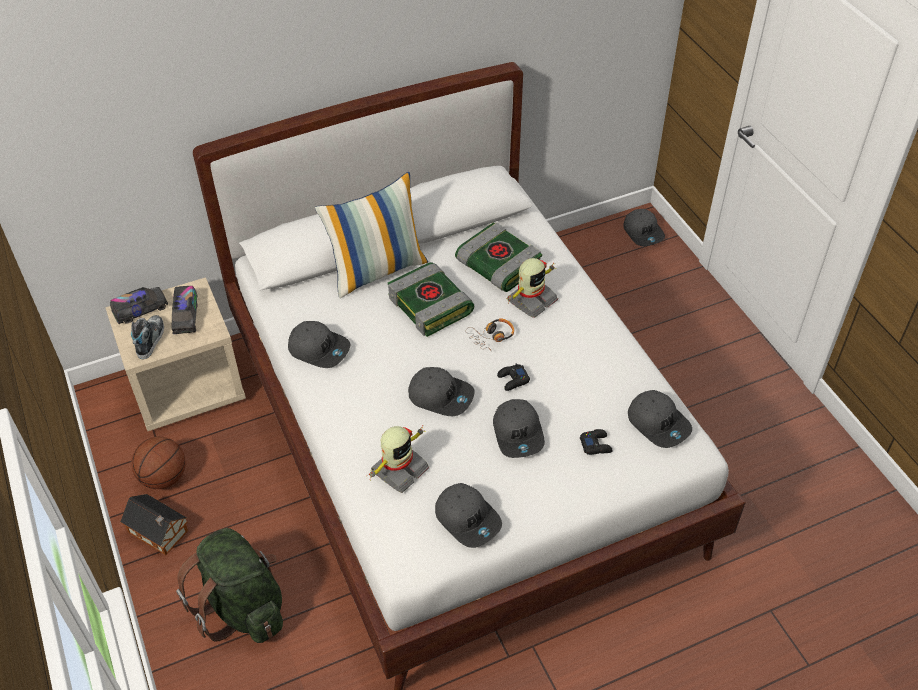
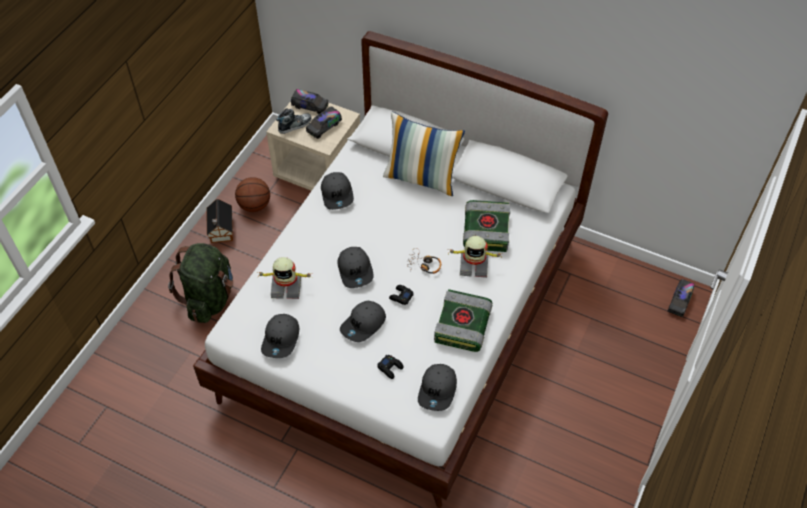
camera: 50 degrees right, 5 degrees up
(432, 305) = (419, 221): book -> book (463, 326)
(643, 232) = (679, 302): grey cap -> toy truck

